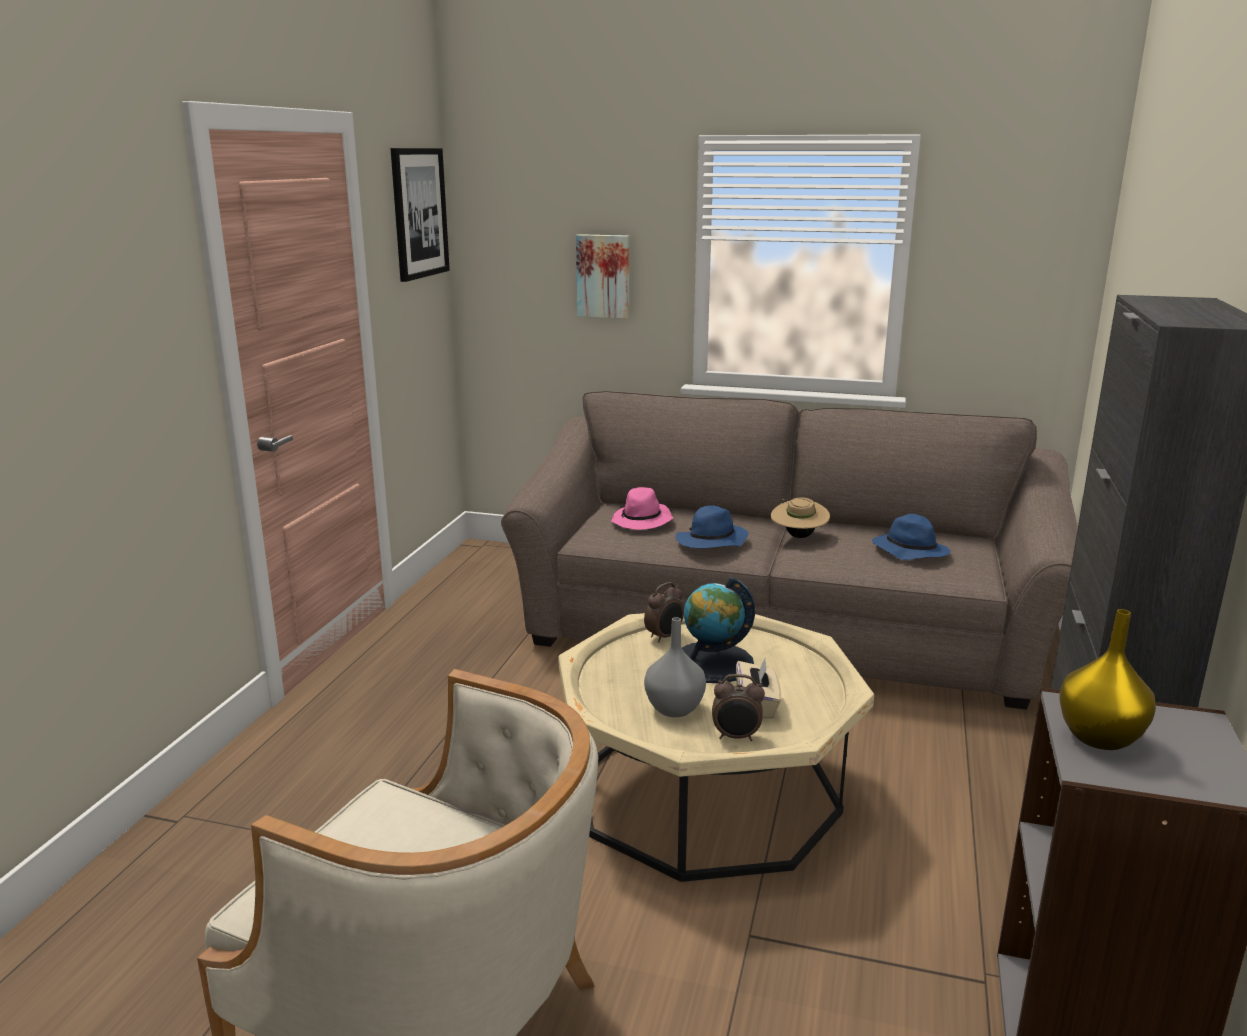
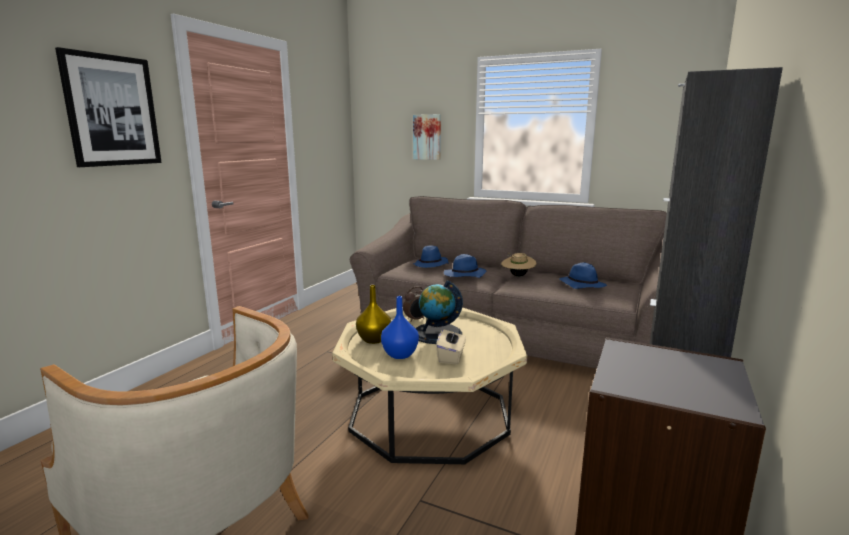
camera: 10 degrees right, 5 degrees down
(419, 213) = (330, 102): picture -> picture (112, 111)
(642, 522) = (431, 265): pink hat -> blue hat
(673, 709) = (399, 355): grey vase -> blue vase
(736, 737) = (429, 372): alarm clock -> none
(1098, 738) = (633, 367): yellow vase -> yellow vase (373, 340)

